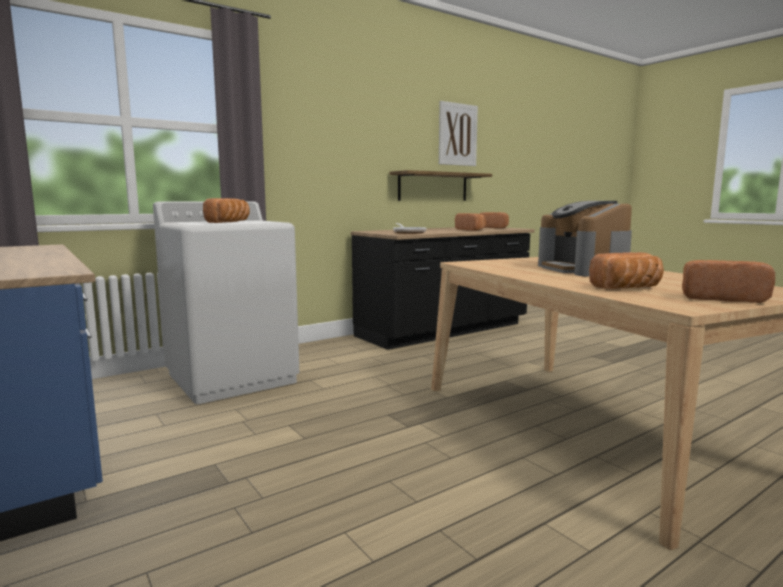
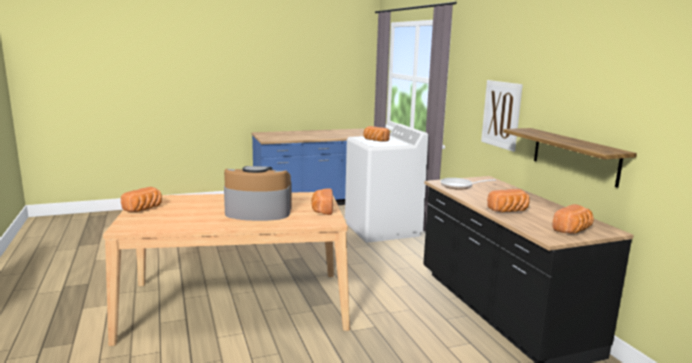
camera: 105 degrees right, 5 degrees up
(457, 134) = (619, 91): picture -> picture (501, 114)
(628, 288) = (188, 202): bread -> bread (321, 210)

